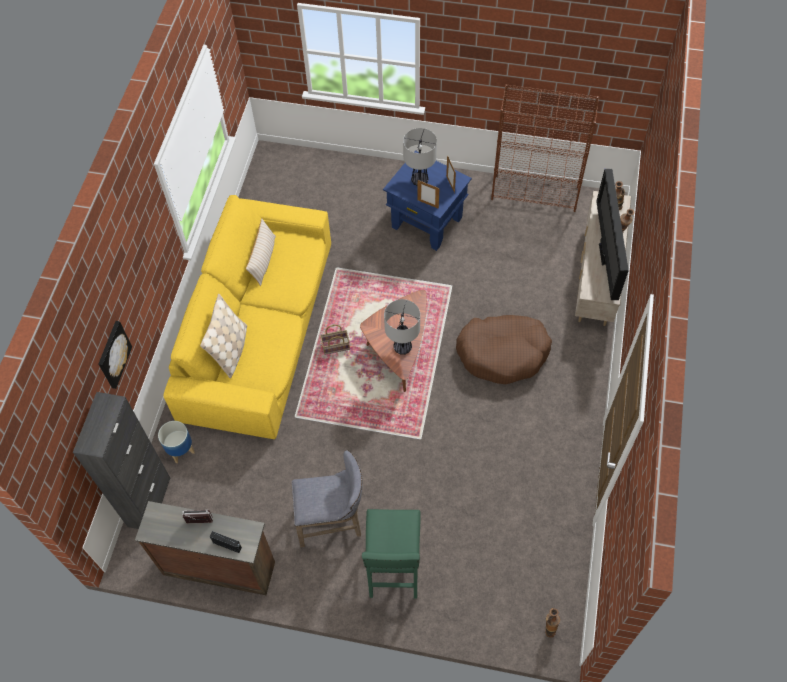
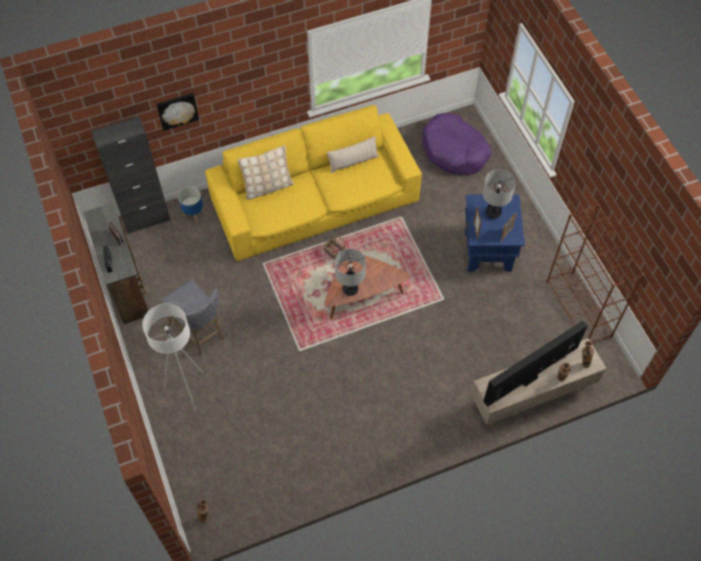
camera: 55 degrees right, 0 degrees up
(298, 184) = (454, 151): none -> purple dog bed
(393, 569) = (188, 390): green stool -> white floor lamp
(503, 353) = (410, 366): brown dog bed -> none

